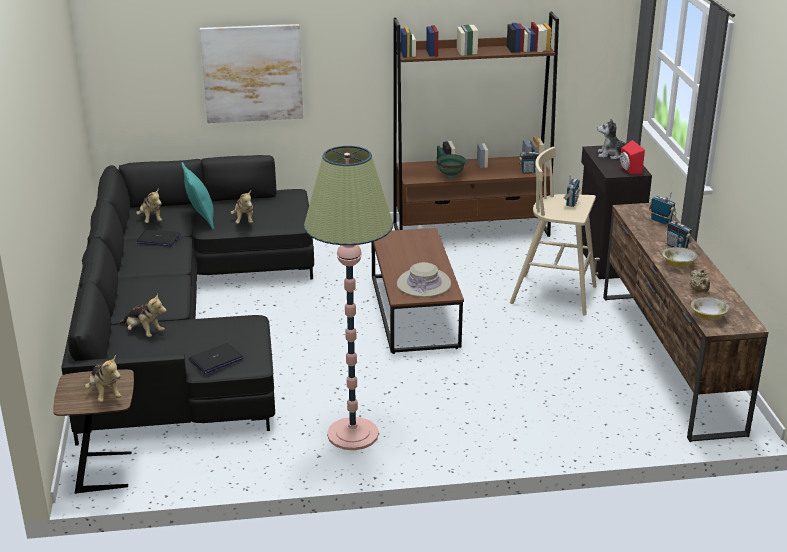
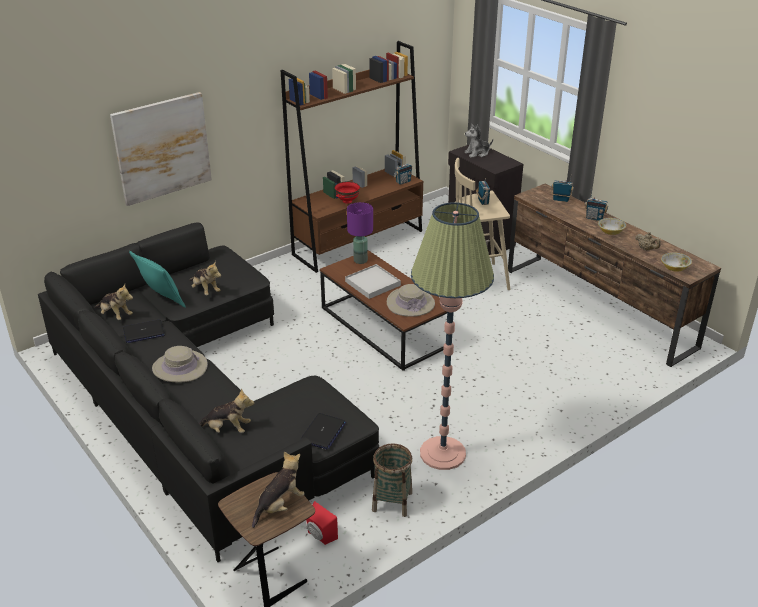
camera: 30 degrees left, 5 degrees up
(105, 394) = (280, 505): plush toy -> plush toy turned 75 degrees counterclockwise
(157, 274) = (180, 367): none -> beige hat
(263, 455) = (392, 501): none -> basket
(406, 257) = (372, 283): none -> white tray
(418, 235) = (361, 260): none -> purple table lamp
(450, 176) = (347, 201): green bowl -> red bowl
(628, 170) = (503, 163): red speaker -> red speaker (320, 536)

